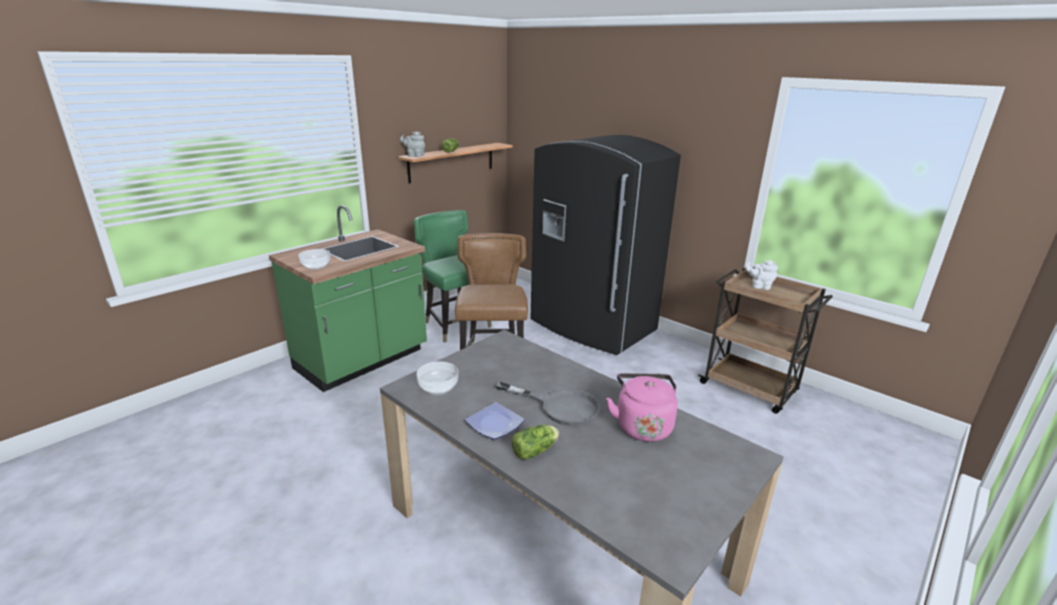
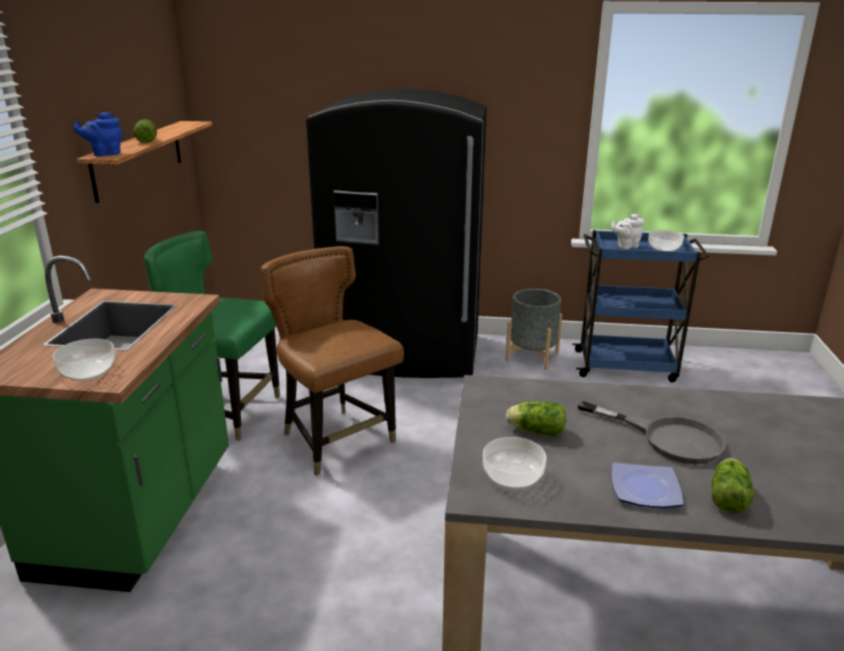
camera: 35 degrees left, 0 degrees up
(414, 155) = (105, 154): grey teapot -> blue teapot
(489, 371) = (534, 431): none -> lettuce
(560, 406) = (668, 438): grey frying pan -> grey frying pan turned 45 degrees clockwise
(642, 425) = (761, 423): pink kettle -> none
(680, 357) = (532, 356): none -> grey planter
(750, 388) = (626, 366): brown cart -> blue cart
(791, 296) = (664, 248): none -> bowl

